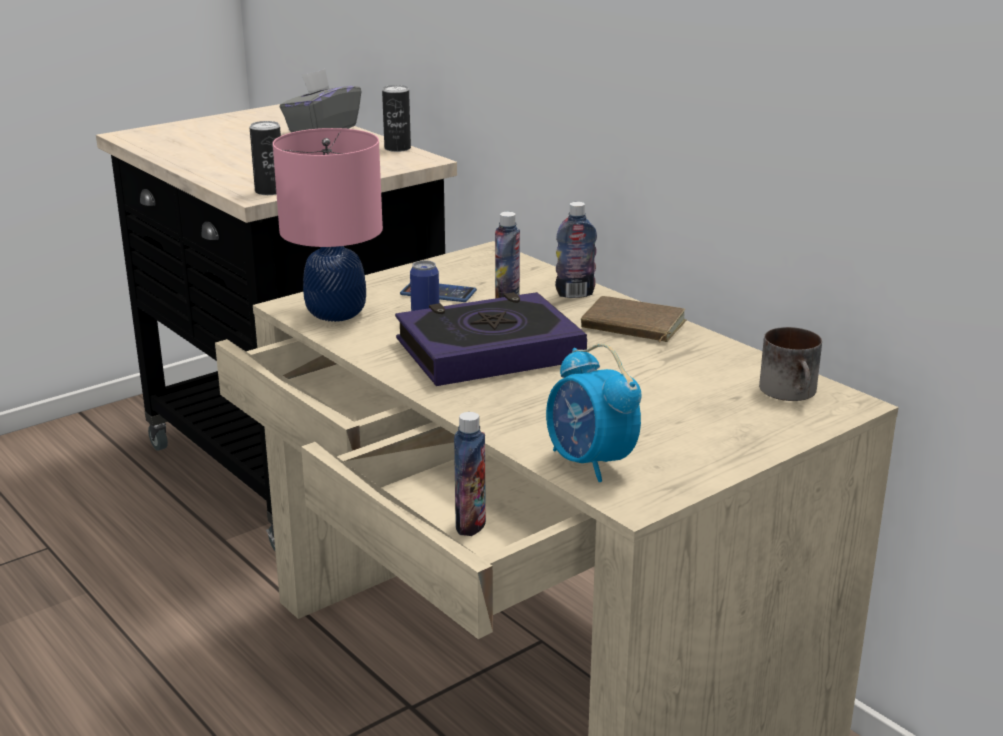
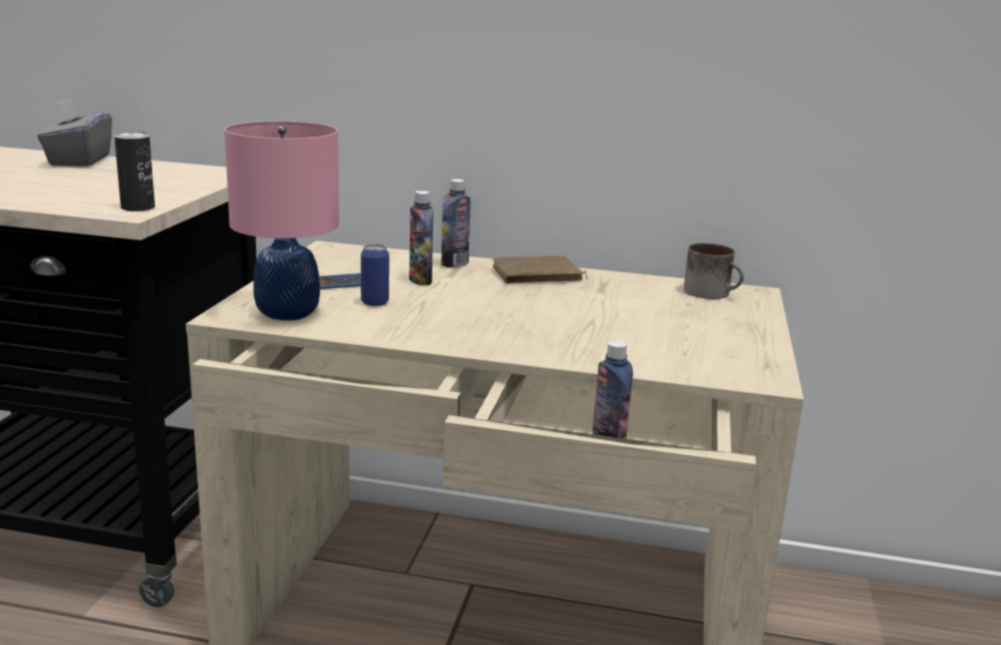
camera: 40 degrees left, 5 degrees down
(397, 148) = (190, 166): can -> none
(489, 351) = (470, 312): book -> none
(590, 463) = (691, 366): alarm clock -> none

